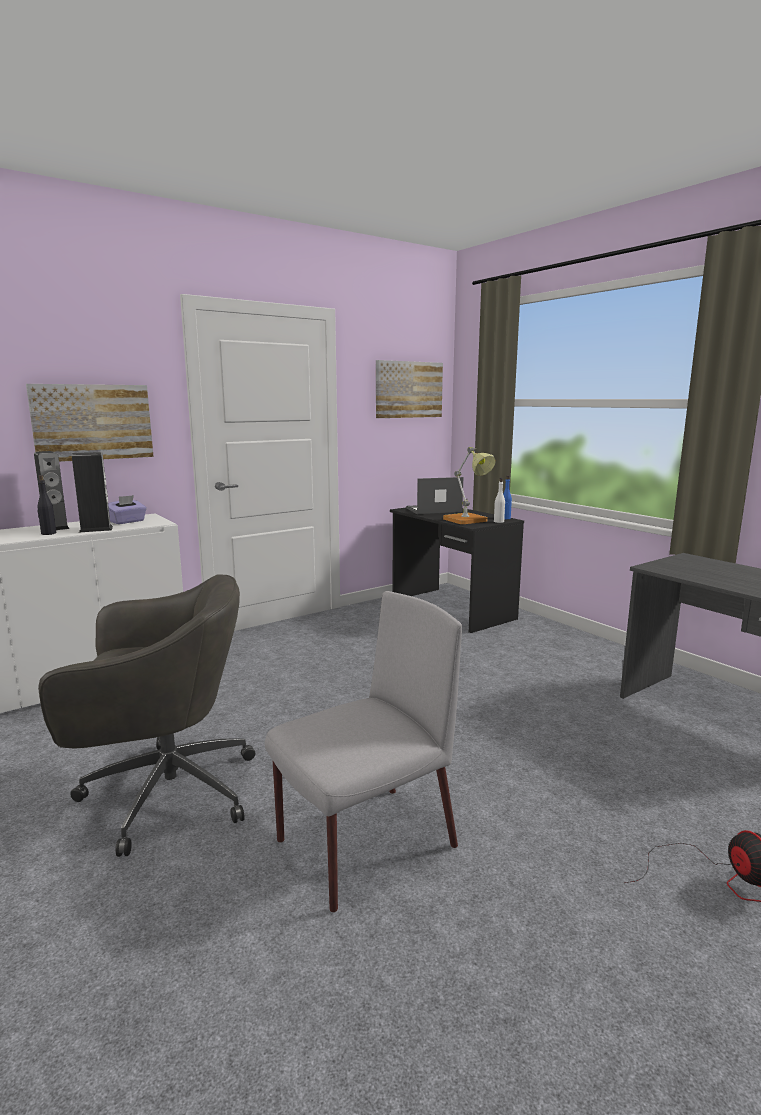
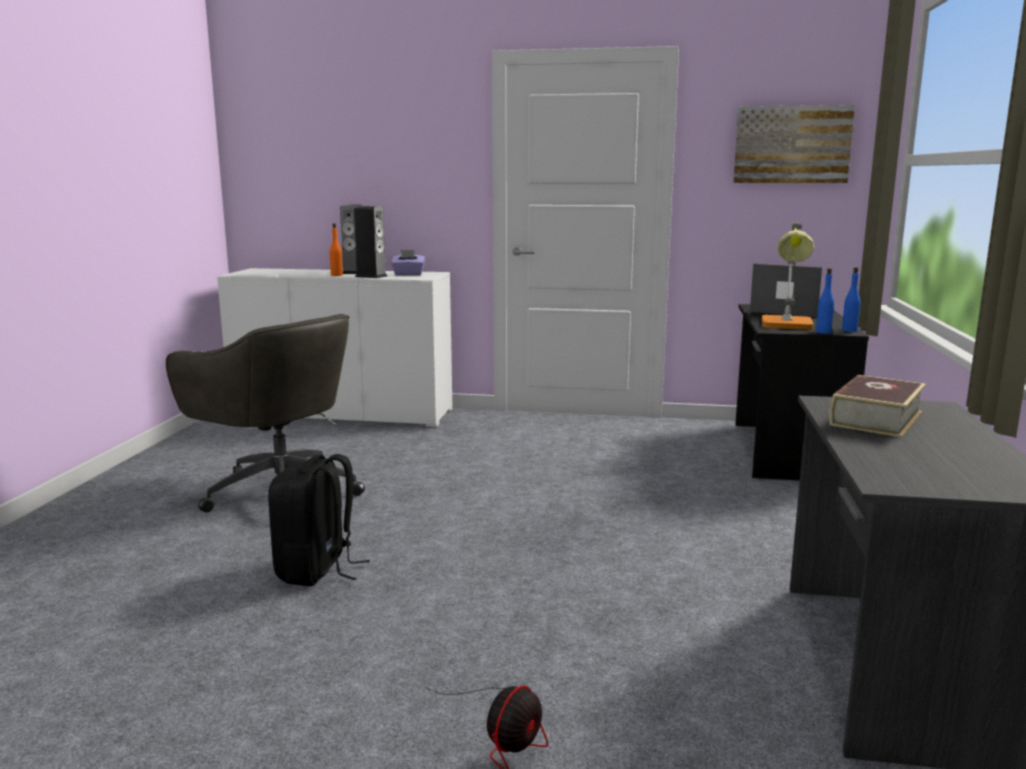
camera: 45 degrees right, 0 degrees up
(48, 533) = (336, 275): black bottle -> orange bottle
(92, 422) = (402, 180): picture -> none
(364, 845) = (317, 570): grey chair -> black backpack
(499, 521) = (823, 332): white bottle -> blue bottle
(700, 571) = (876, 418): none -> book

